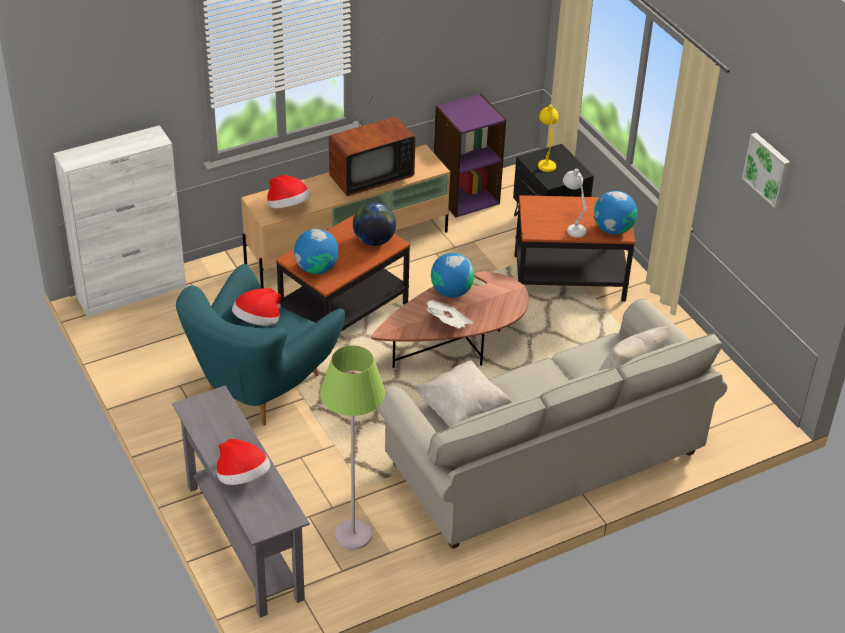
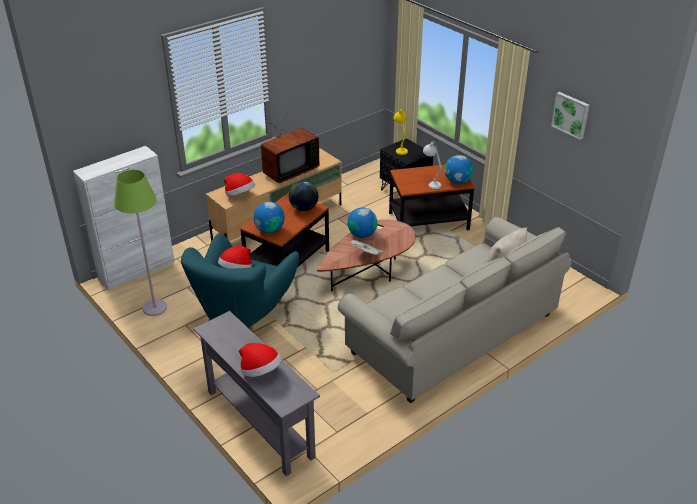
camera: 10 degrees left, 5 degrees down
(352, 535) = (337, 406): green floor lamp -> green floor lamp (154, 308)
(462, 409) = (397, 305): beige pillow -> none
(465, 196) = (346, 183): purple bookcase -> none

